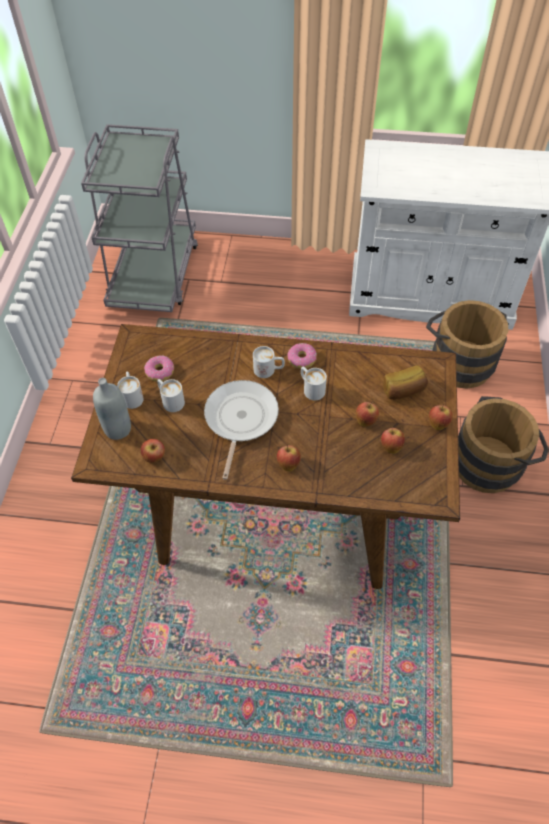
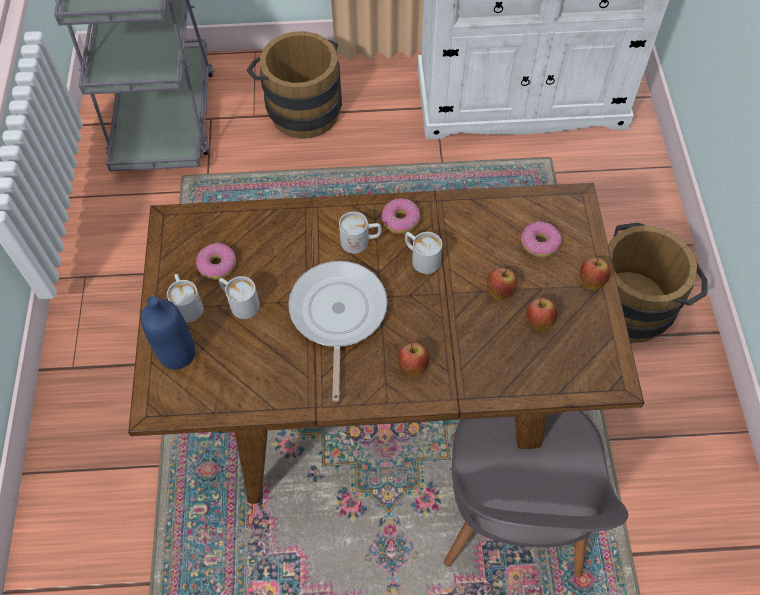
camera: 10 degrees left, 5 degrees up
(118, 429) = (177, 354): grey bottle -> blue bottle
(154, 457) = (235, 385): apple -> none
(361, 605) = (512, 512): none -> grey chair
(404, 391) = (539, 243): bread -> donut
(458, 360) = (571, 178): brown bucket -> brown bucket (301, 107)

